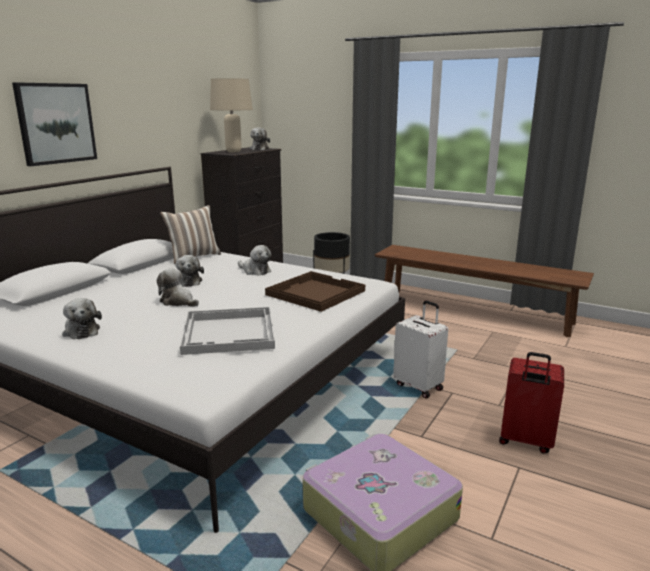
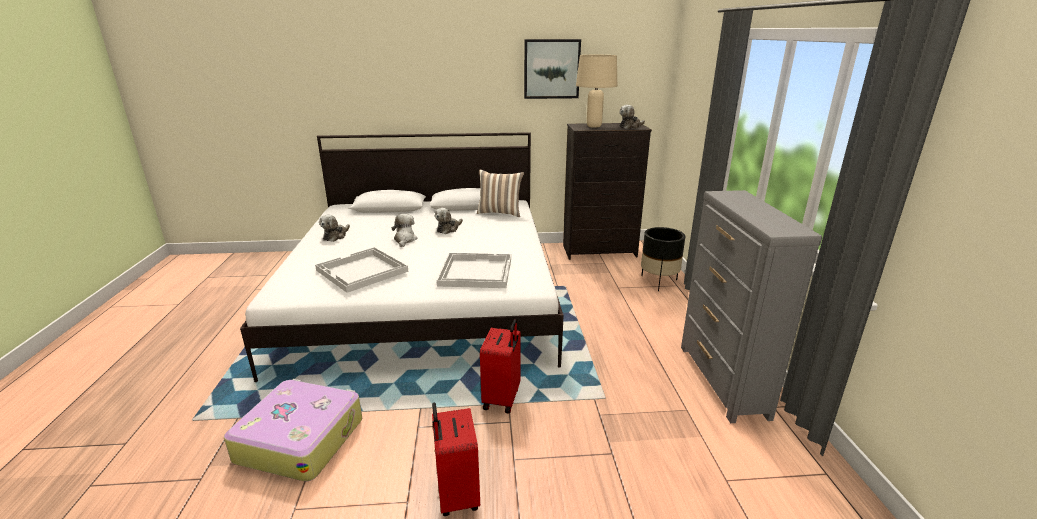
camera: 55 degrees right, 5 degrees up
(56, 123) = (428, 91): picture -> picture (551, 69)
(255, 271) = (498, 238): plush toy -> none
(314, 293) = (475, 272): brown tray -> white tray
(419, 386) = (502, 399): white suitcase -> red suitcase
(473, 311) = (722, 381): brown bench -> grey dresser

